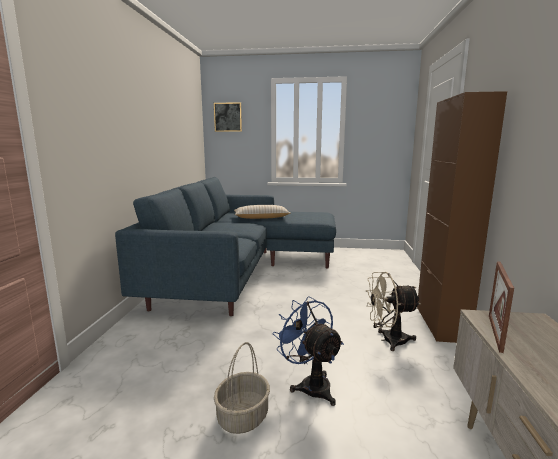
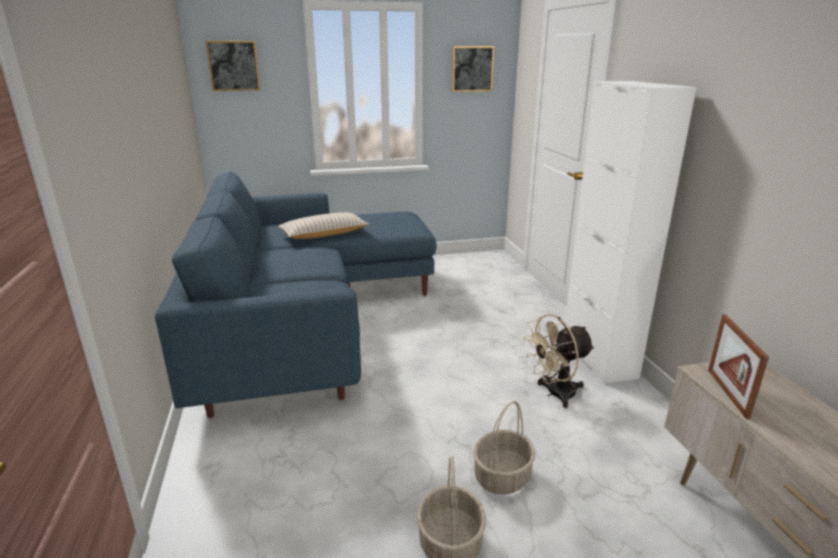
camera: 20 degrees left, 10 degrees up
(310, 384) = (502, 477): blue fan -> basket
(381, 118) = (472, 69): none -> picture
(441, 324) = (598, 358): brown cabinet -> white cabinet

